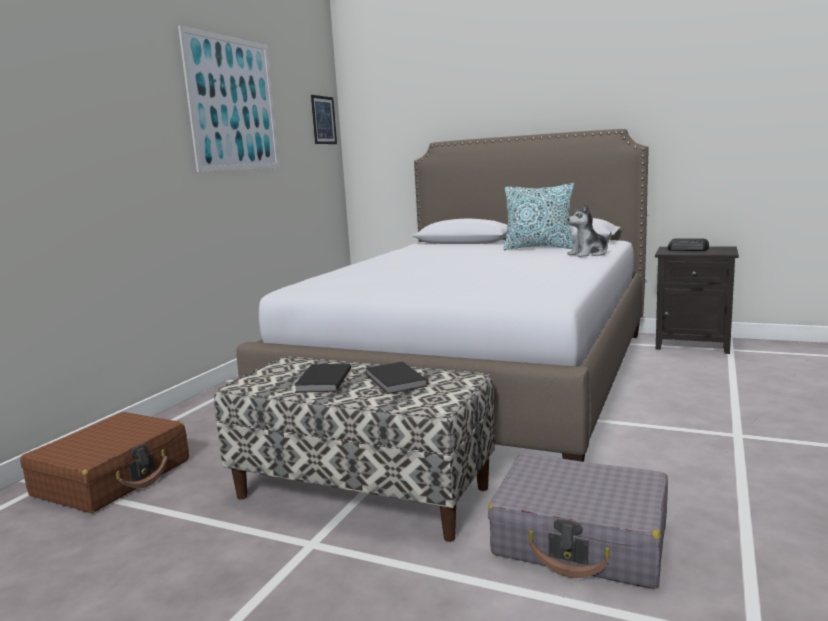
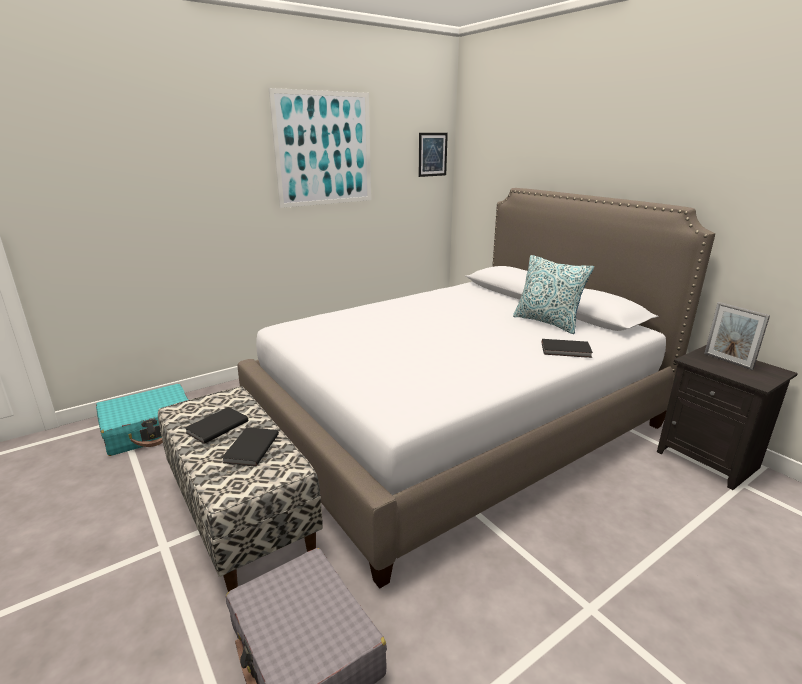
camera: 30 degrees right, 10 degrees up
(114, 478) = (150, 430): brown suitcase -> turquoise suitcase
(589, 254) = (566, 350): plush toy -> black book
(688, 249) = (727, 361): radio -> picture frame

